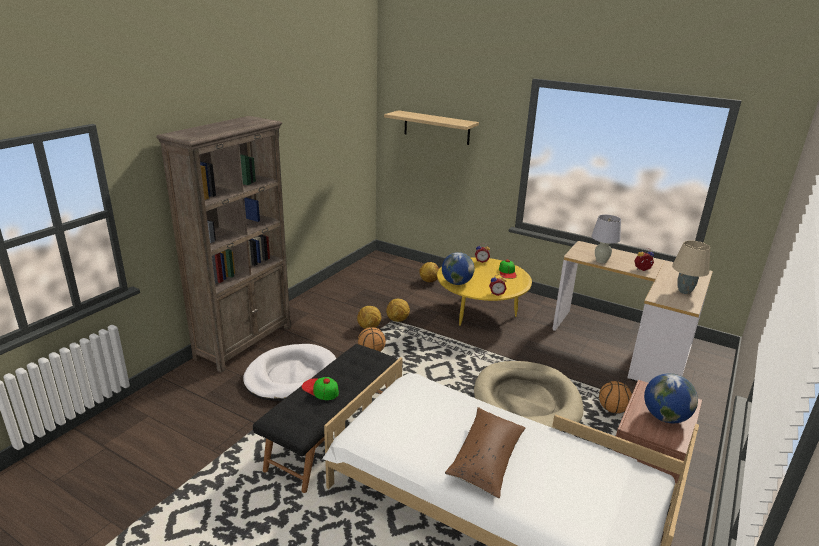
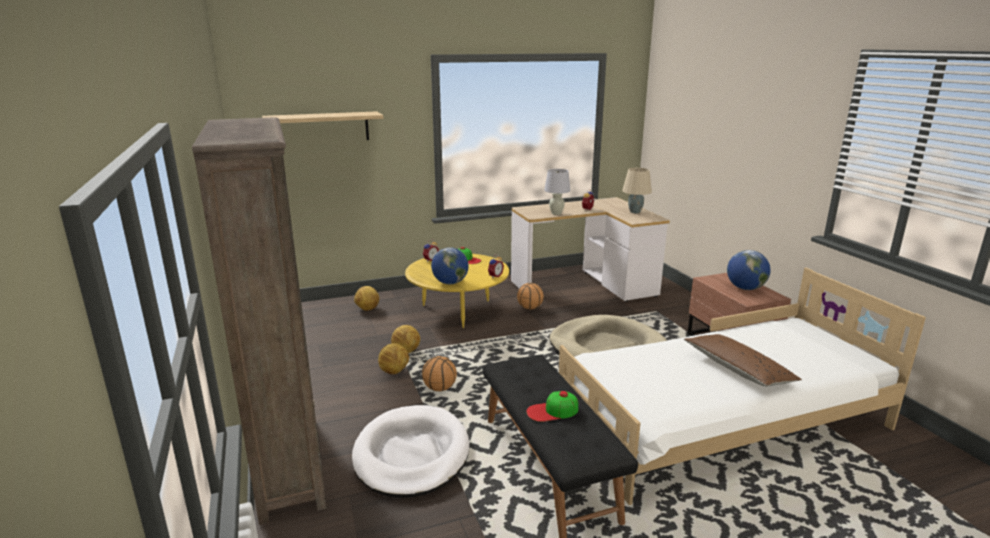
camera: 50 degrees left, 5 degrees down
(613, 410) = (652, 323): basketball -> basketball (530, 308)

